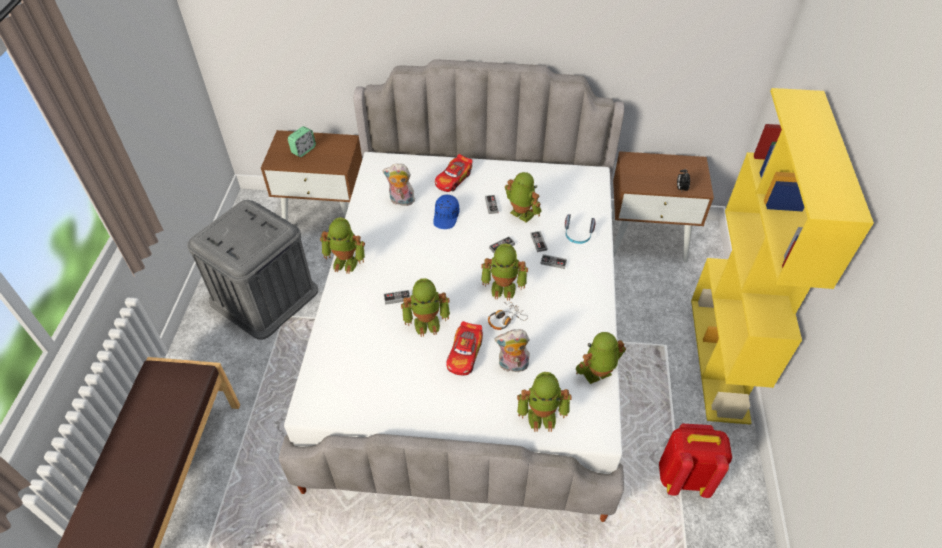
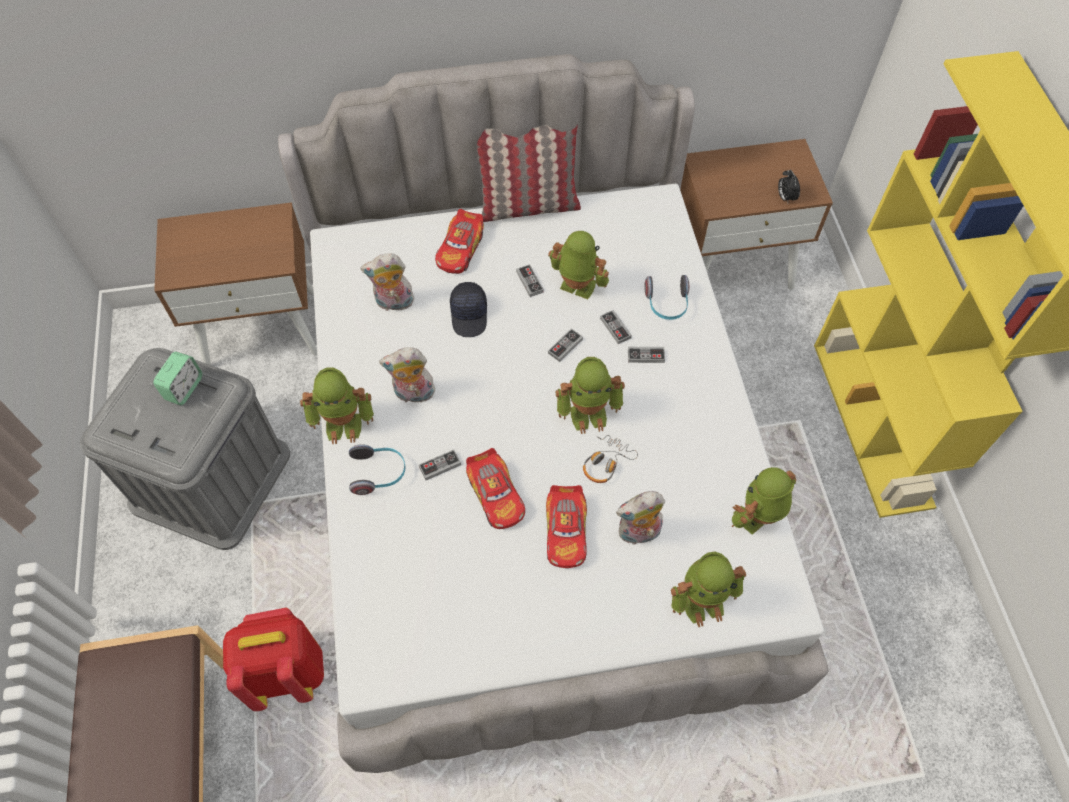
camera: 15 degrees left, 10 degrees up
(303, 150) = (213, 246): alarm clock -> alarm clock (184, 388)
(357, 294) = (379, 473): none -> headphones
(395, 254) = (413, 394): none -> plush toy
(427, 322) = (496, 495): toy robot -> toy car
(446, 217) = (470, 315): blue cap -> black cap
(505, 162) = (528, 206): none -> pillow
(684, 476) = (871, 604): red backpack -> red backpack (287, 672)

